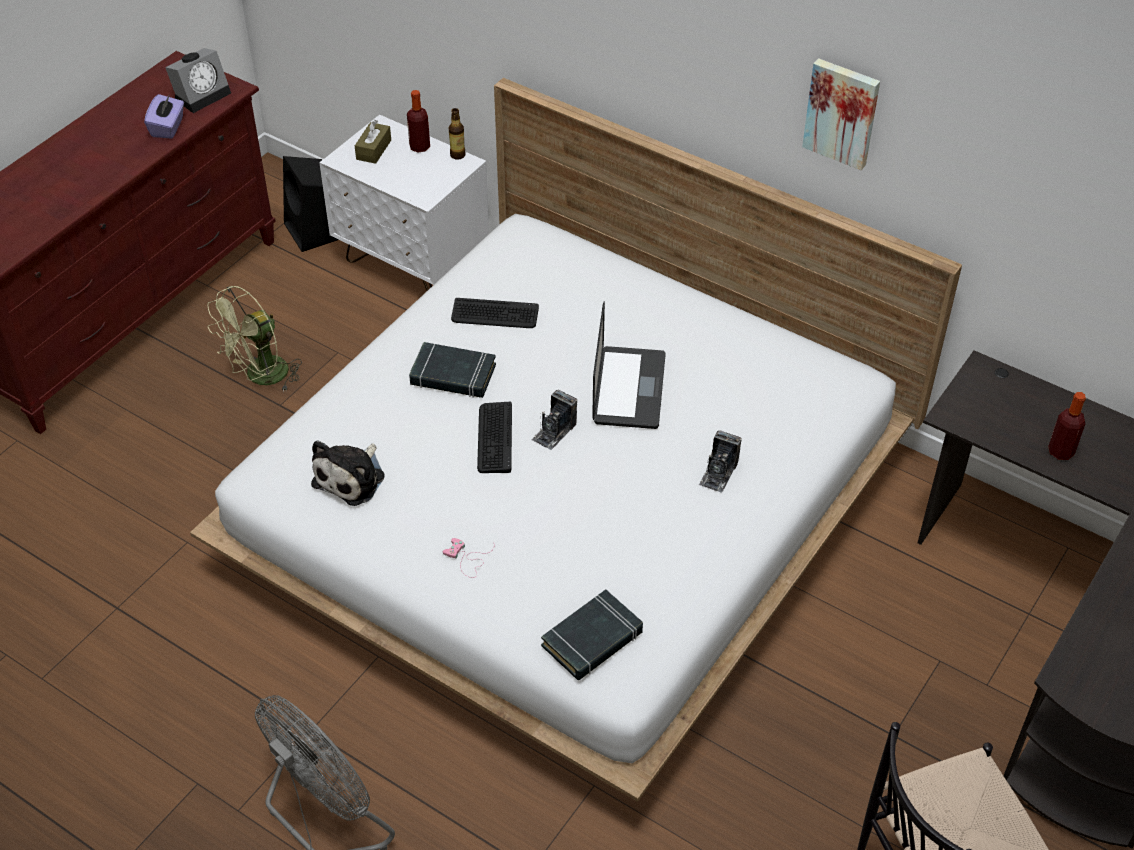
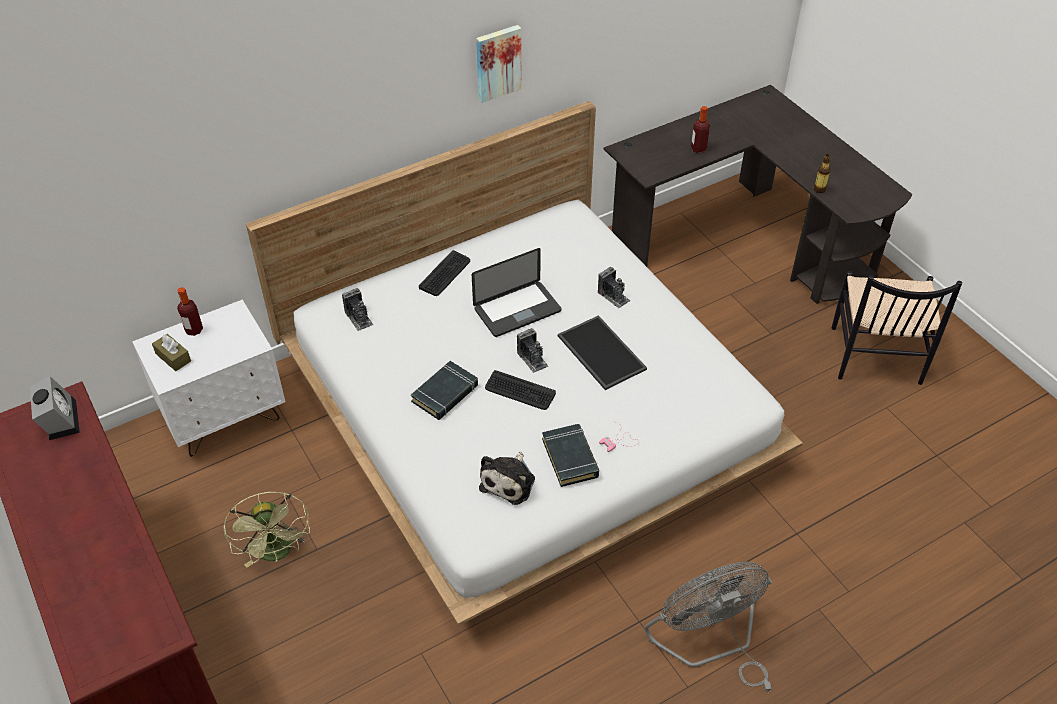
camera: 65 degrees left, 0 degrees up
(168, 127) = (84, 454): purple tissue box -> none
(316, 231) = (138, 466): black speaker -> none
(352, 478) = (509, 481): plush toy -> plush toy turned 60 degrees clockwise
(457, 155) = (222, 312): bottle -> bottle (819, 189)
(495, 314) = (400, 352): keyboard -> keyboard (445, 274)
(527, 262) = (359, 318): none -> camera
(592, 639) = (715, 401): black book -> black book (570, 458)
(606, 492) = (599, 352): none -> tray
(629, 389) = (517, 310): laptop -> laptop turned 120 degrees clockwise

